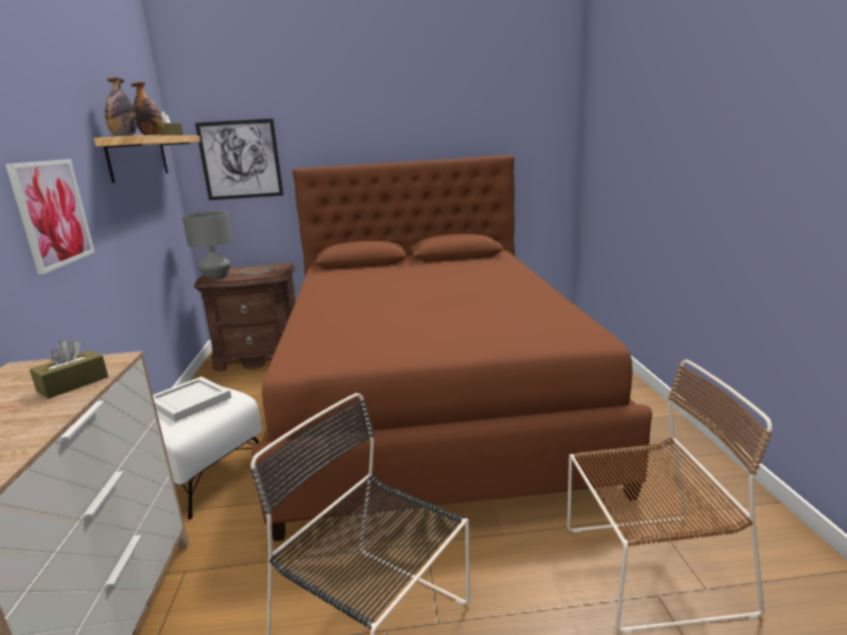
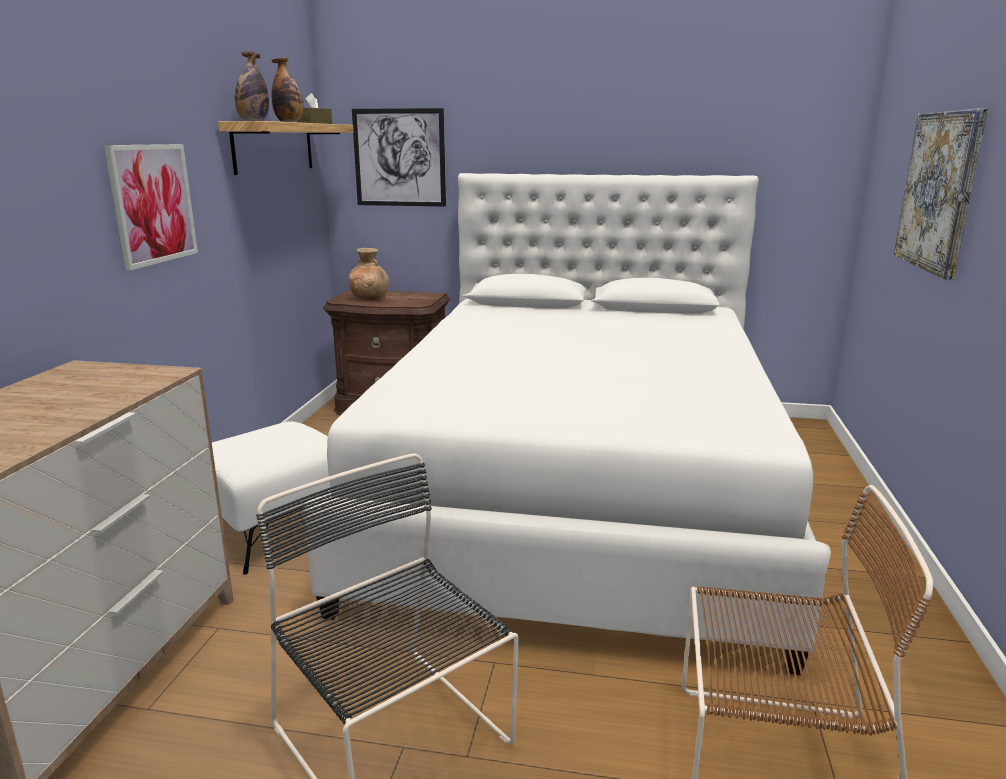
camera: 15 degrees right, 0 degrees up
(73, 384) = (115, 391): brown tissue box -> none
(190, 400) = (272, 438): white tray -> none
(232, 274) = (370, 298): grey table lamp -> brown vase
(431, 398) = (578, 490): brown bed -> white bed
(649, 156) = (939, 191): none -> picture

